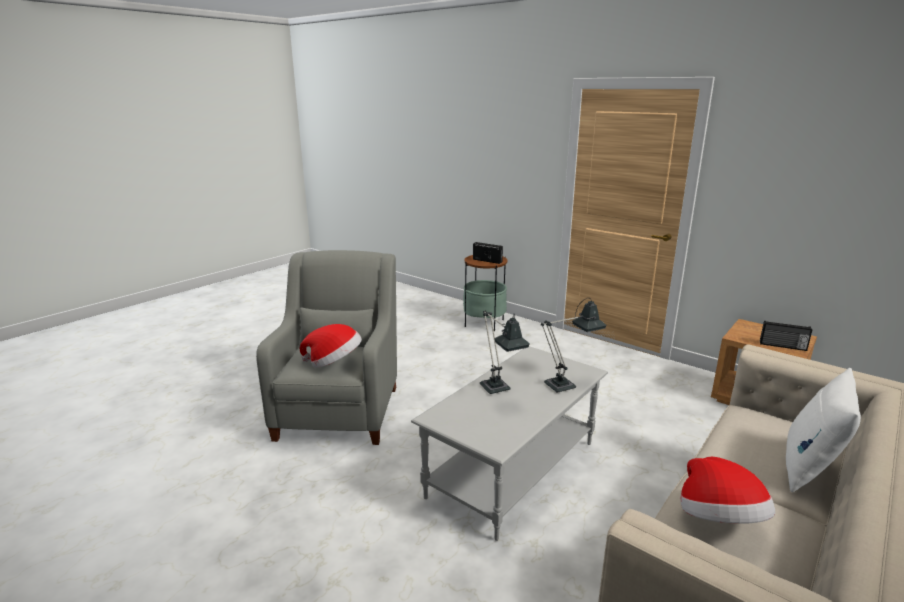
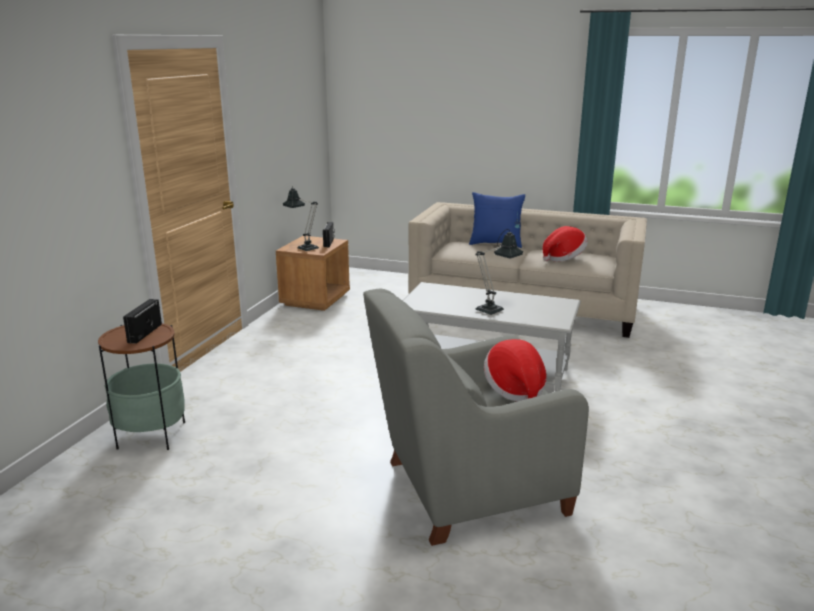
camera: 110 degrees left, 0 degrees up
(565, 384) = (458, 291): table lamp -> table lamp (305, 248)
(809, 468) = (495, 244): white pillow -> blue pillow

